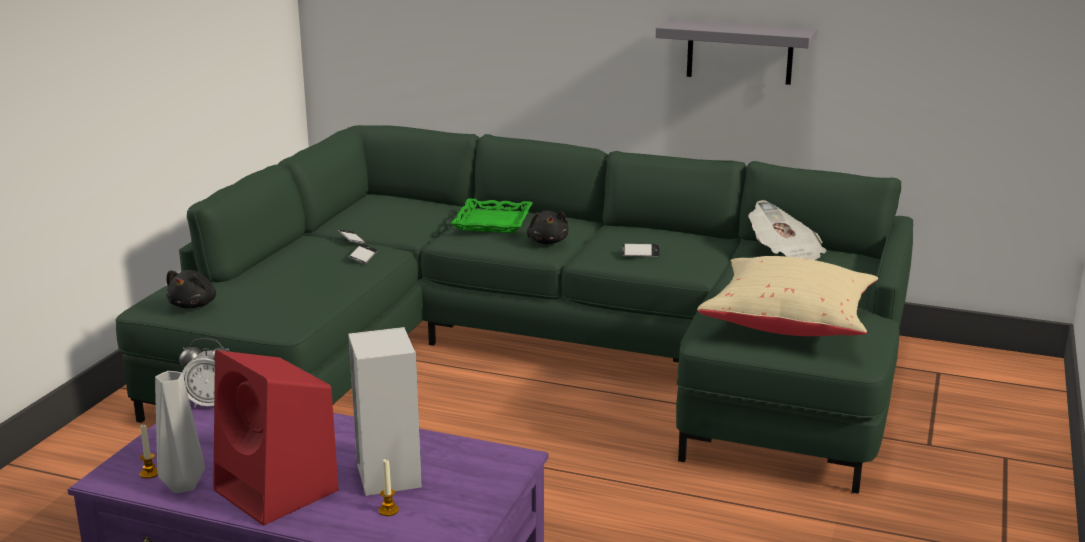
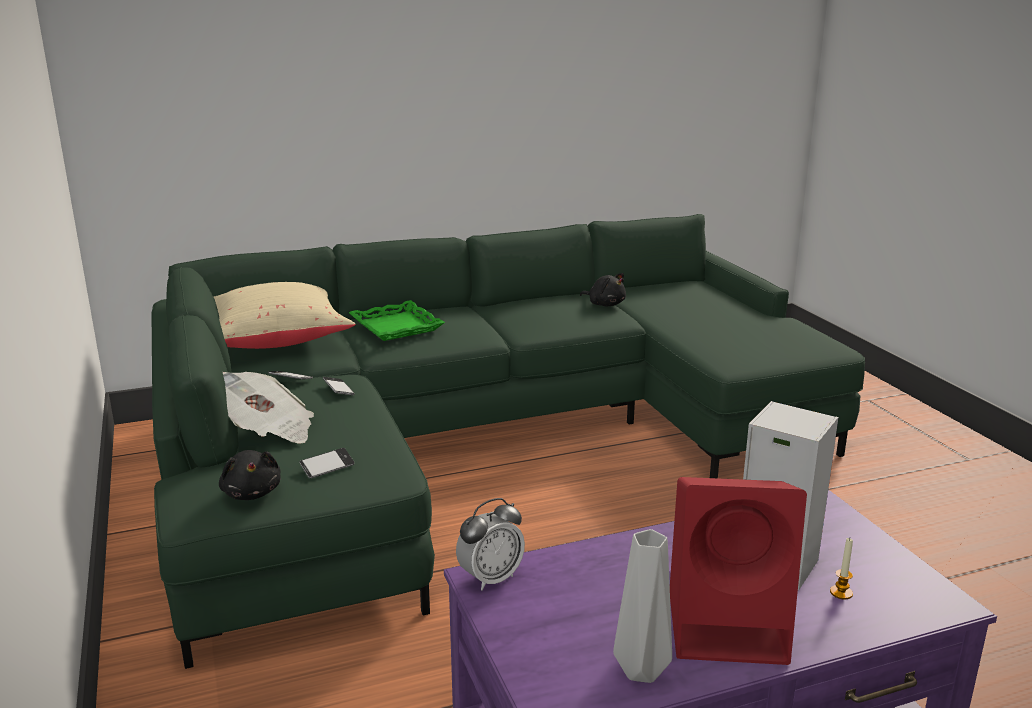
camera: 40 degrees left, 0 degrees up
(149, 473) = (584, 678): candle -> none
(547, 242) = (473, 330): black plush toy -> black plush toy (605, 304)
(640, 253) = (564, 318): phone -> phone (327, 467)
(739, 52) = (556, 128): grey shelf -> none
(786, 254) = (649, 292): newspaper -> newspaper (268, 430)
(789, 323) = (753, 338): beige pillow -> beige pillow (276, 339)

